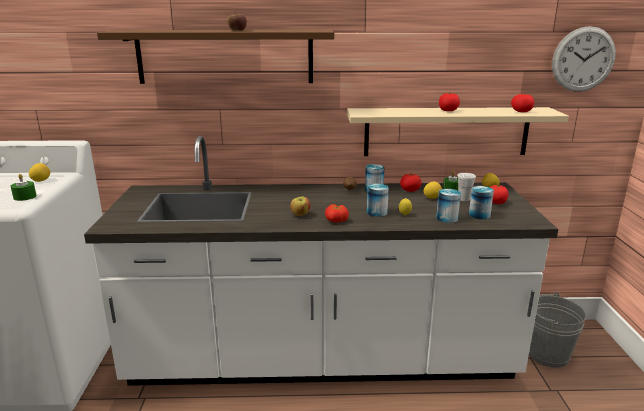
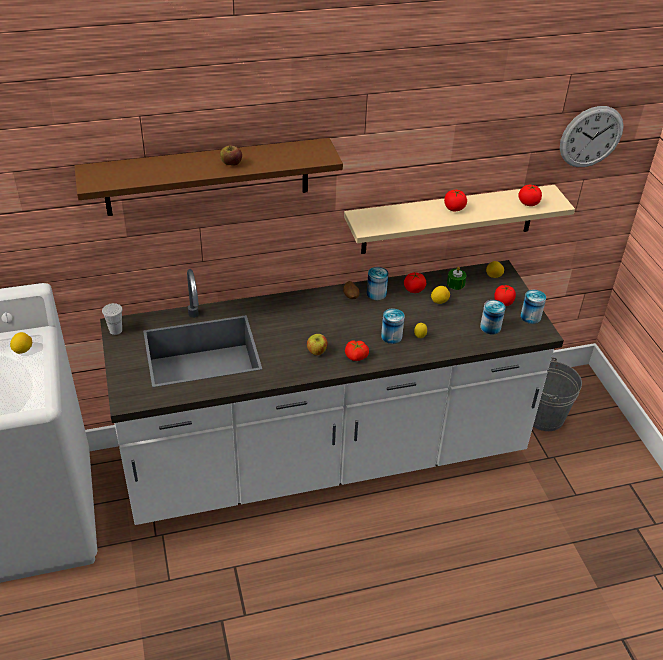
camera: 15 degrees left, 20 degrees up
(25, 197) = (32, 385): green candle -> none
(447, 218) = (461, 337): can -> can (530, 317)
(464, 199) = (471, 299): white cup -> white cup (115, 330)

